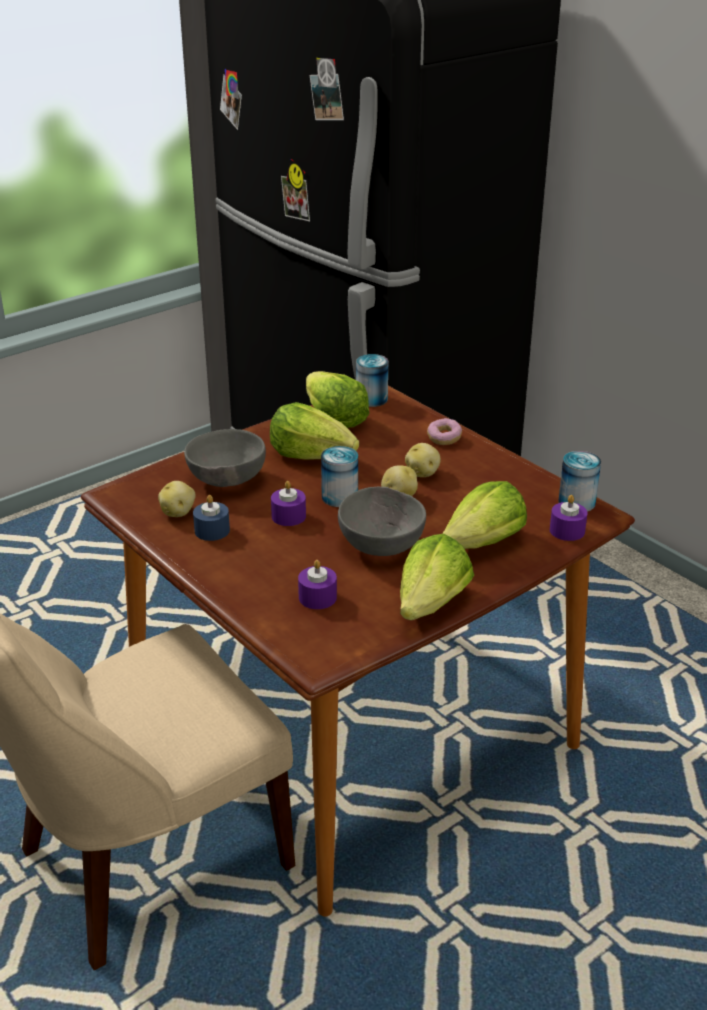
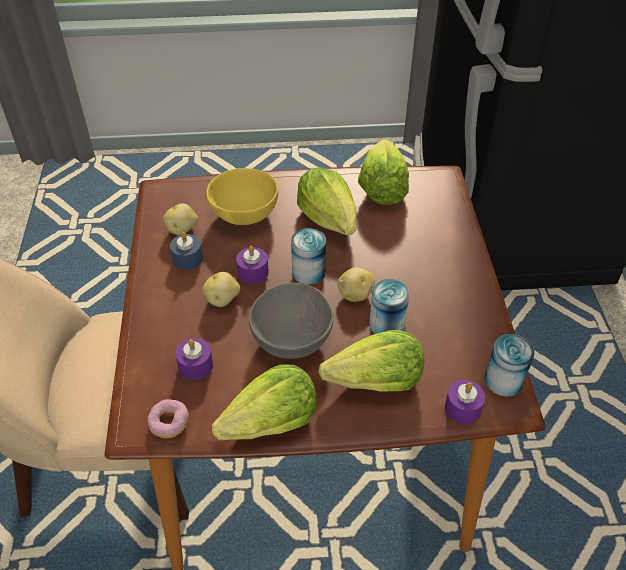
camera: 35 degrees right, 15 degrees up
(226, 481) = (242, 215): grey bowl -> yellow bowl
(371, 399) = (431, 181): can -> can (387, 324)
(423, 473) = (398, 279): potato -> potato (223, 299)
(444, 438) = (452, 250): donut -> donut (169, 423)

